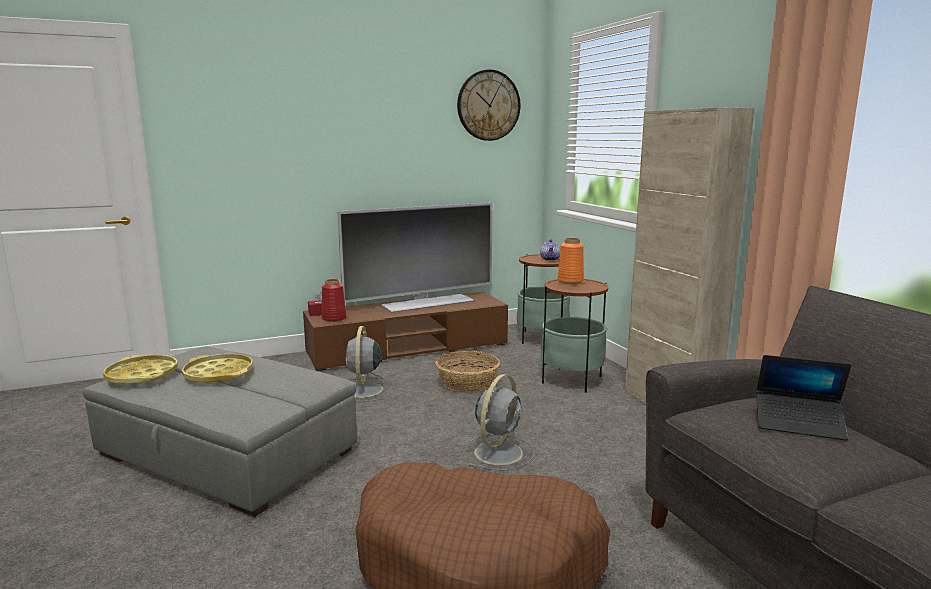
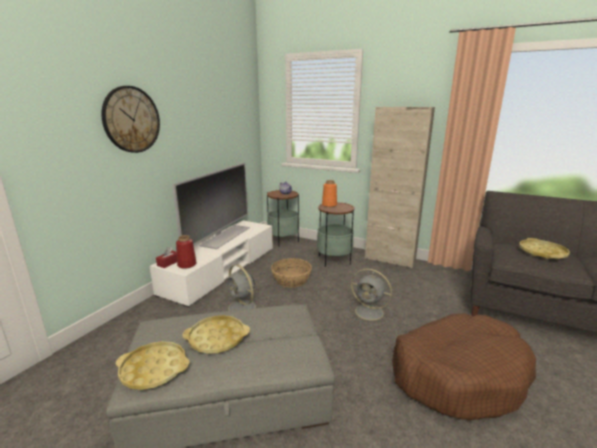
camera: 40 degrees left, 5 degrees up
(408, 348) = (221, 270): brown tv stand -> white tv stand
(488, 105) = (235, 98): wall clock -> wall clock (131, 120)
(499, 452) = (370, 312): grey fan -> grey fan turned 135 degrees clockwise
(798, 423) = (542, 252): laptop -> yellow tray

